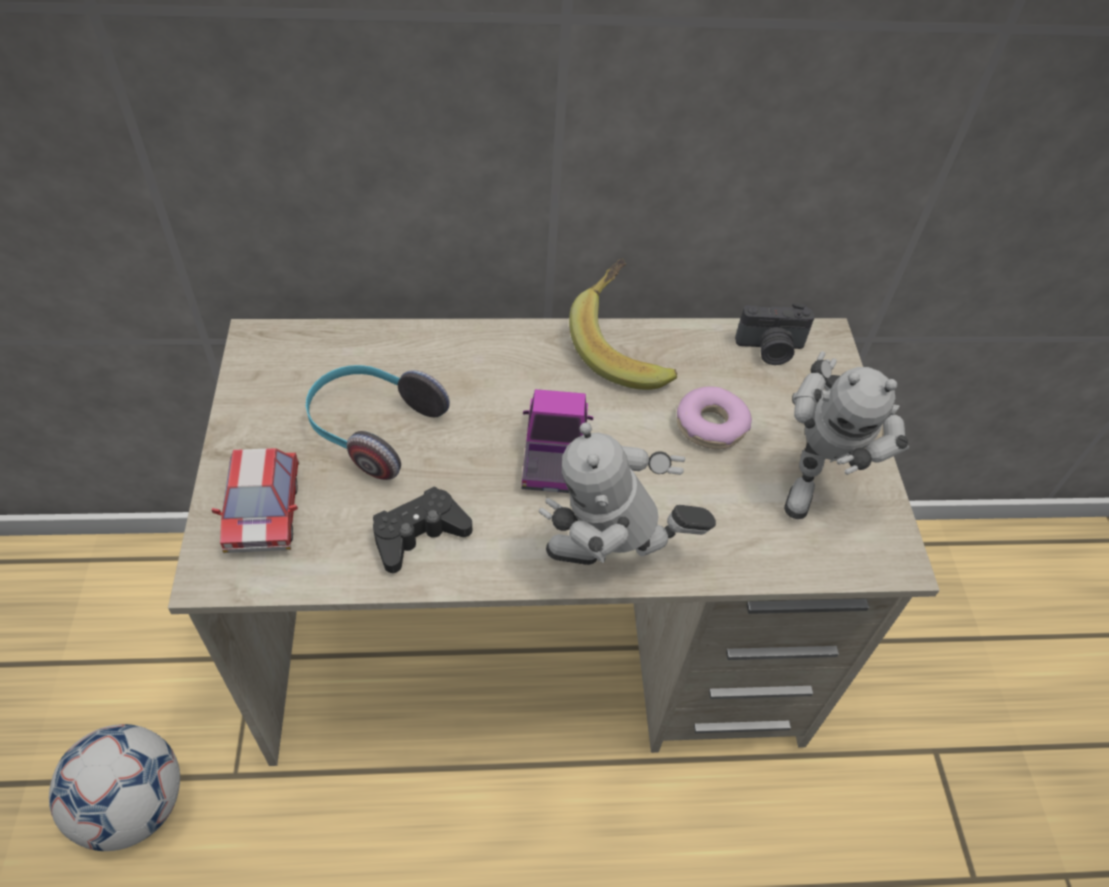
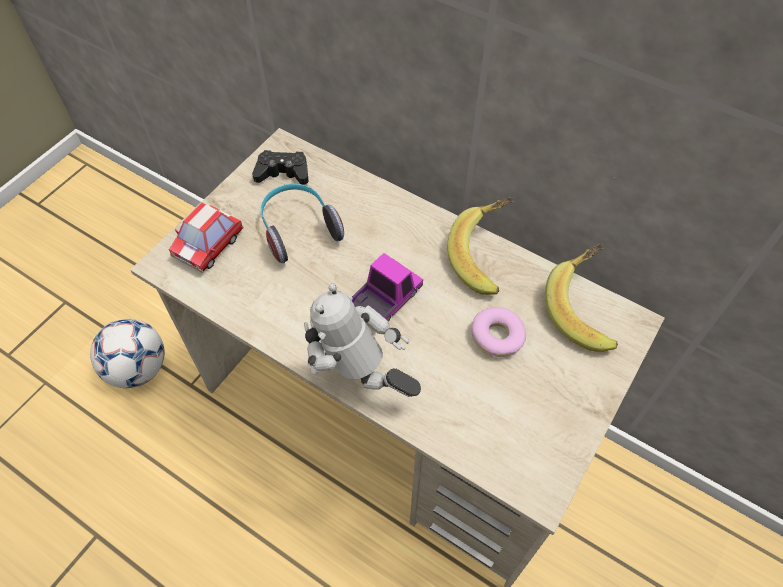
camera: 40 degrees right, 5 degrees up
(419, 535) = (272, 303): black game controller -> black game controller (283, 173)
(770, 349) = (585, 309): camera -> banana
(815, 478) = (536, 410): toy robot -> none

